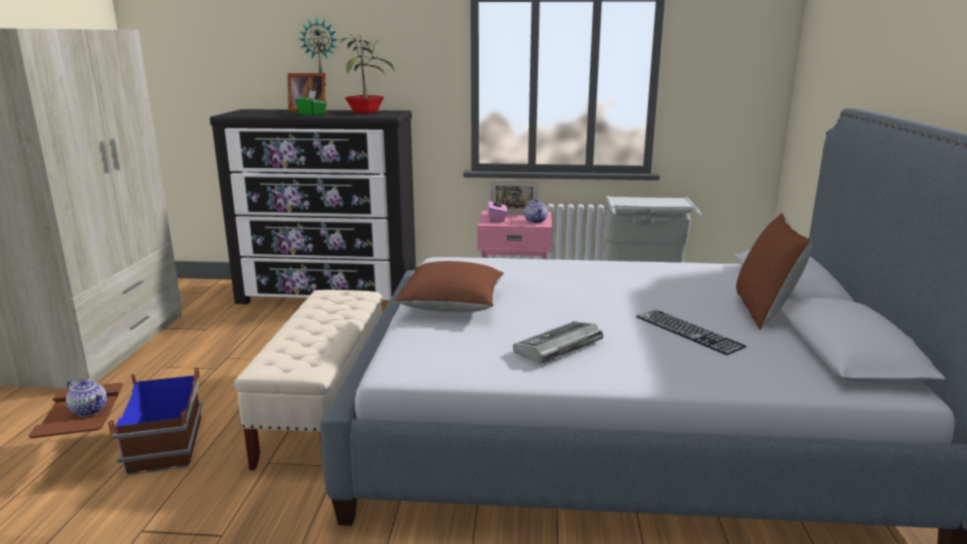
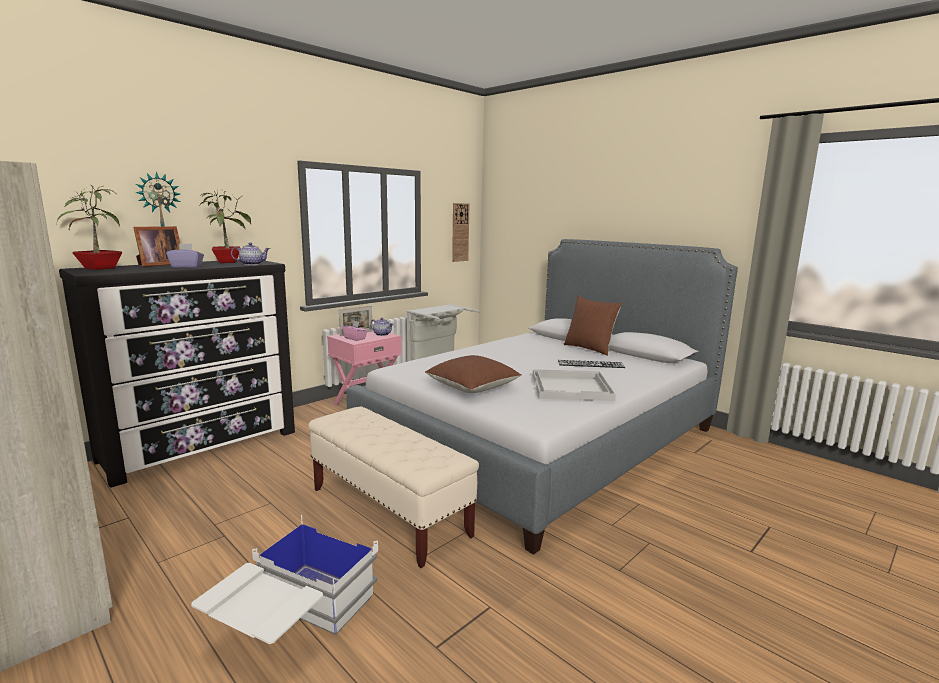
camera: 50 degrees left, 5 degrees down
(90, 410) = (267, 595): teapot -> teapot (252, 264)
(129, 451) = (293, 623): brown storage box -> white storage box
(256, 111) = (98, 268): none -> potted plant
(312, 114) = (187, 266): green tissue box -> purple tissue box
(557, 348) = (572, 387): keyboard -> white tray
(742, 87) = (460, 232): none -> wall clock

